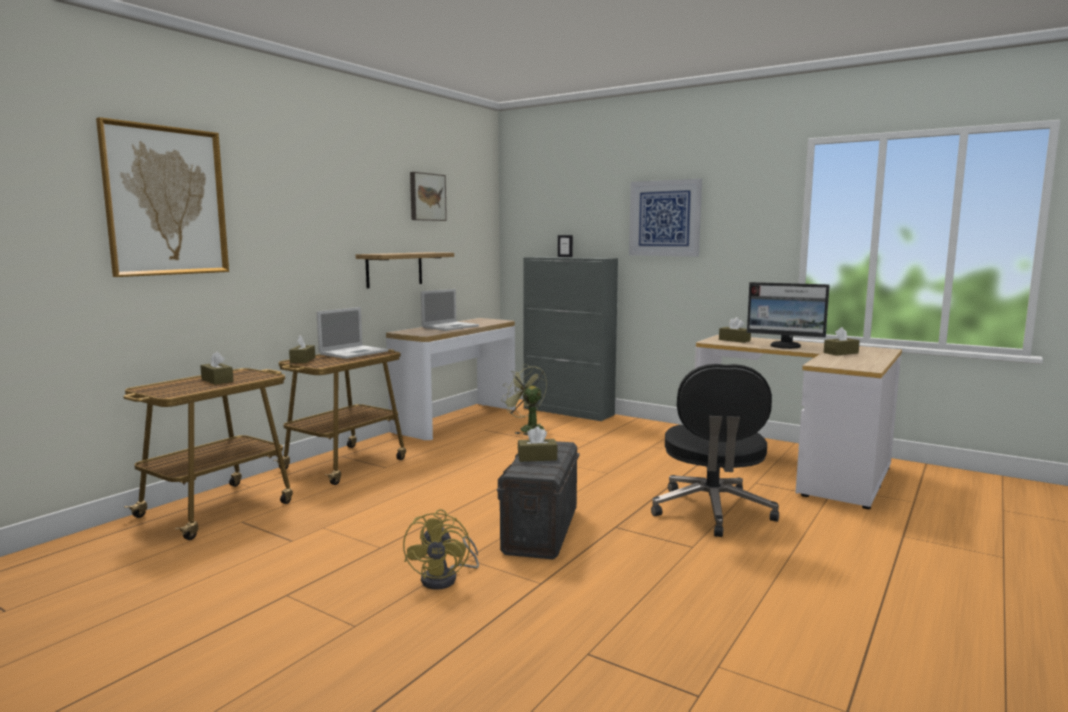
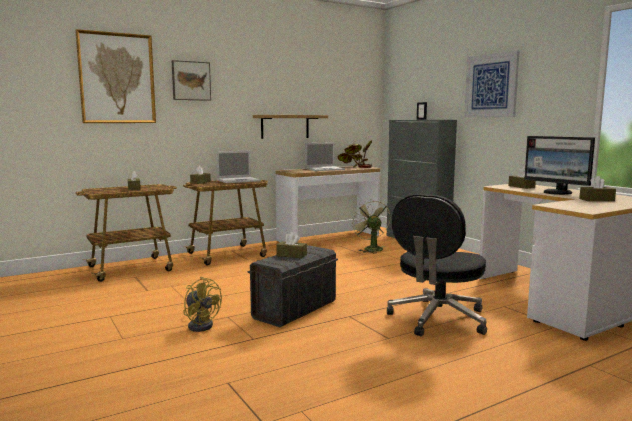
camera: 25 degrees right, 0 degrees up
(426, 197) = (315, 75): picture -> picture (191, 81)
(446, 578) = (201, 325): yellow fan -> yellow fan turned 75 degrees counterclockwise
(480, 320) = (356, 167): none -> potted plant

